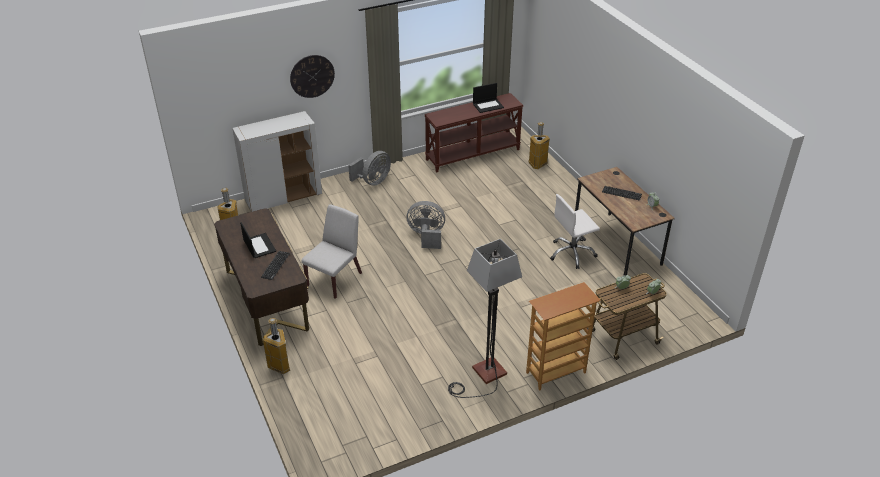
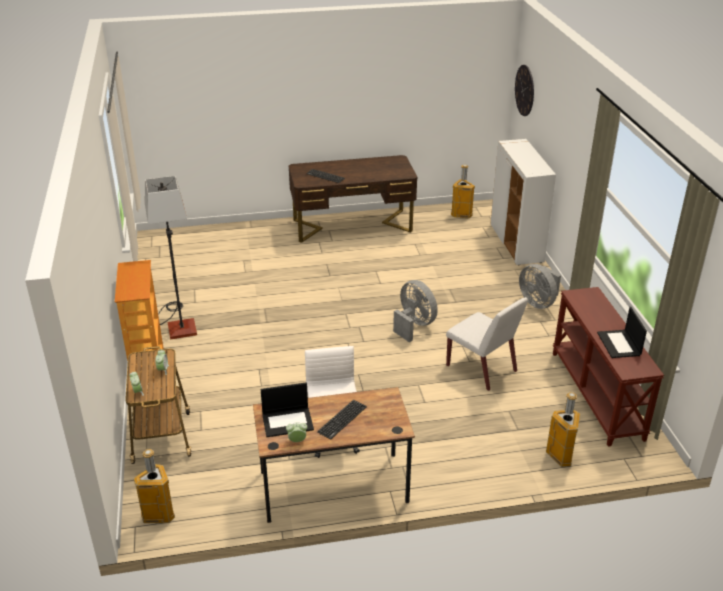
camera: 105 degrees right, 5 degrees down
(259, 245) = (358, 171): laptop -> laptop (288, 421)
(280, 366) = (264, 227): trash can -> trash can (158, 515)
(312, 76) = (570, 141): wall clock -> wall clock (524, 90)
(335, 279) = (365, 261): white chair -> white chair (482, 369)
(427, 236) = (414, 325): grey fan -> grey fan turned 60 degrees counterclockwise

